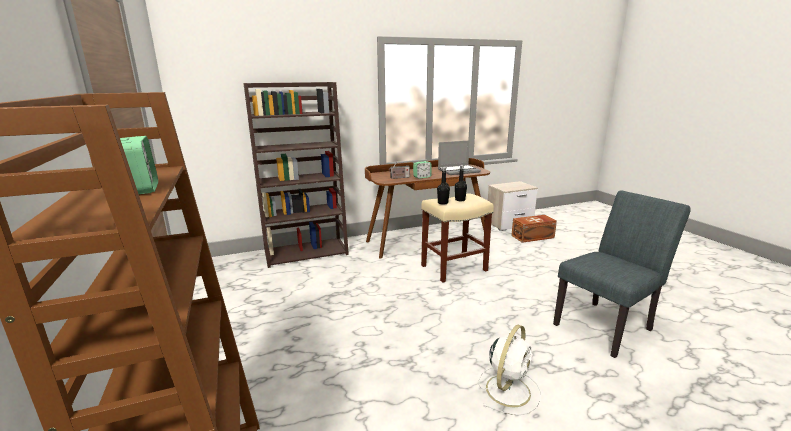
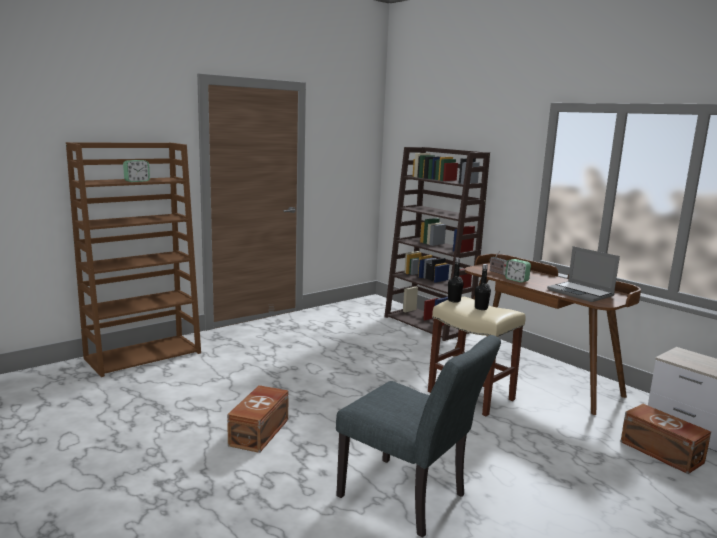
camera: 70 degrees right, 5 degrees down
(508, 389) = (260, 432): white fan -> brown storage box

